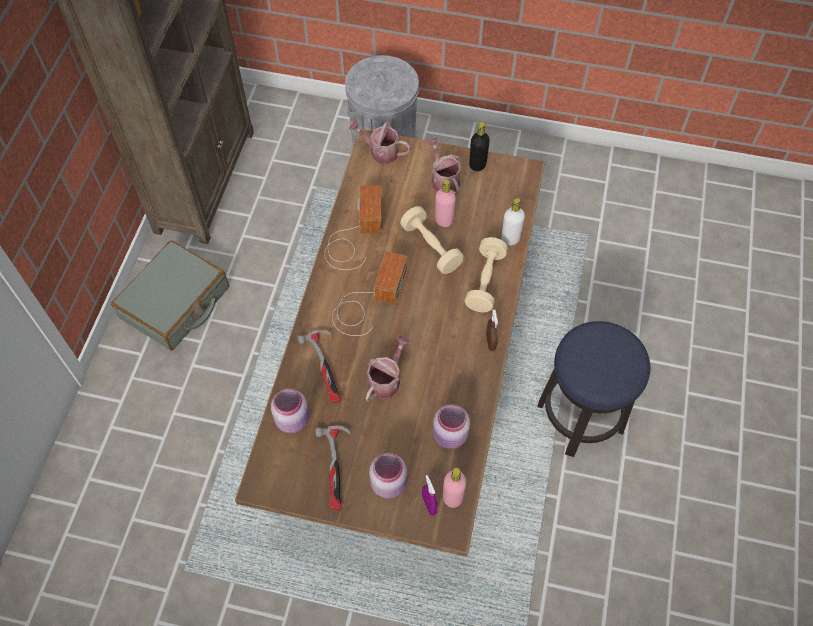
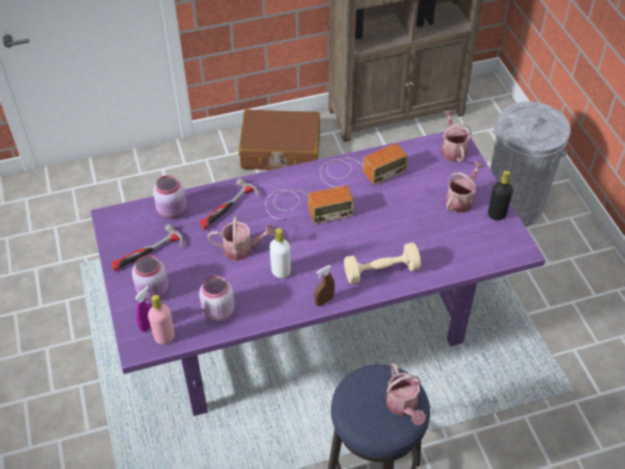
camera: 60 degrees right, 10 degrees down
(175, 304) = (280, 151): grey suitcase -> brown suitcase
(406, 384) = (314, 322): brown dining table -> purple dining table
(431, 247) = (386, 221): beige dumbbell -> none
(444, 220) = (419, 218): pink bottle -> none
(510, 239) = (439, 270): white bottle -> white bottle (281, 272)
(616, 343) = (403, 406): none -> watering can

